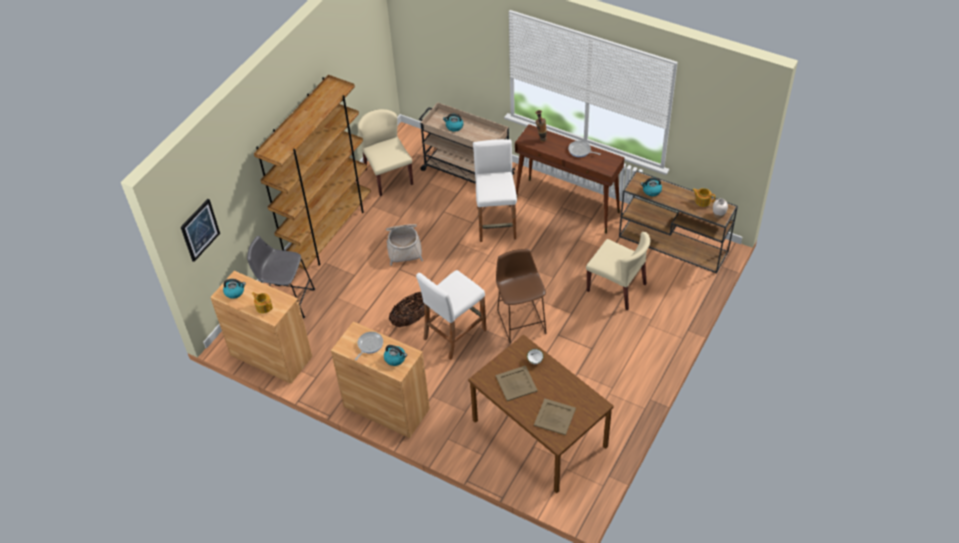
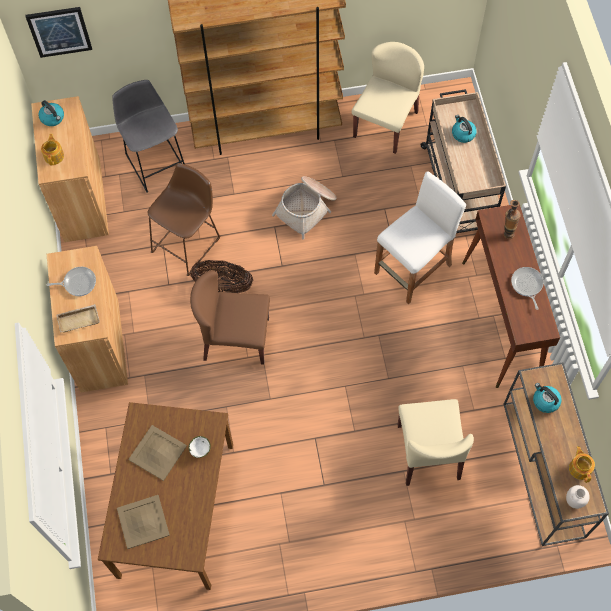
camera: 50 degrees right, 15 degrees up
(395, 358) = (79, 319): kettle -> beige tray
(454, 334) = (235, 339): white stool -> brown chair
(521, 319) = (305, 387): brown stool -> brown stool (188, 242)

